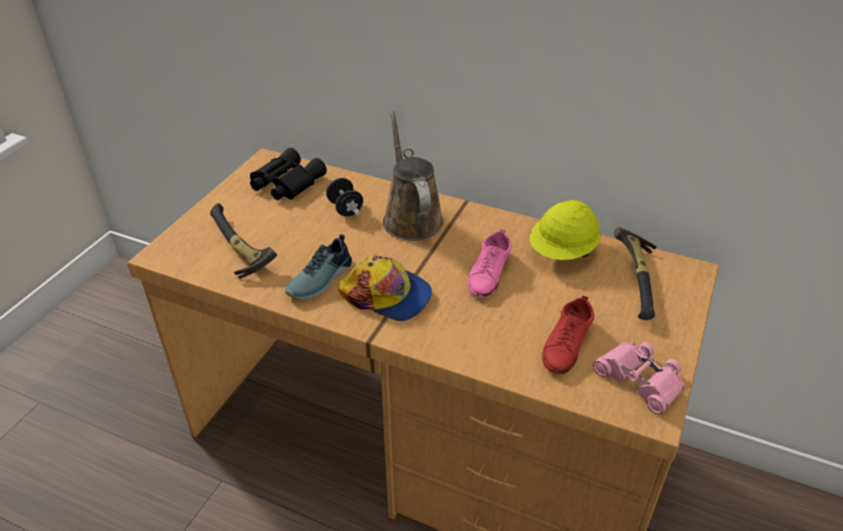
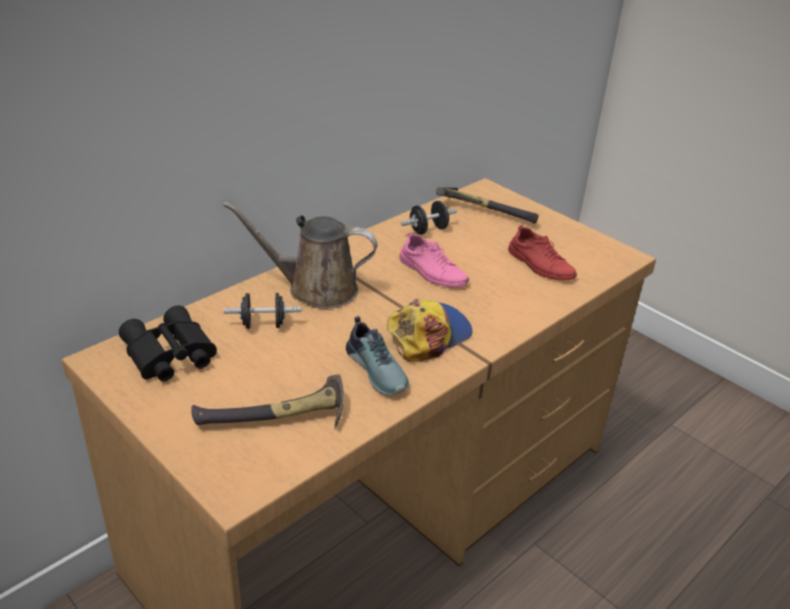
camera: 70 degrees left, 5 degrees down
(563, 252) = (428, 230): yellow hard hat -> black dumbbell
(640, 380) = (590, 249): pink binoculars -> none

